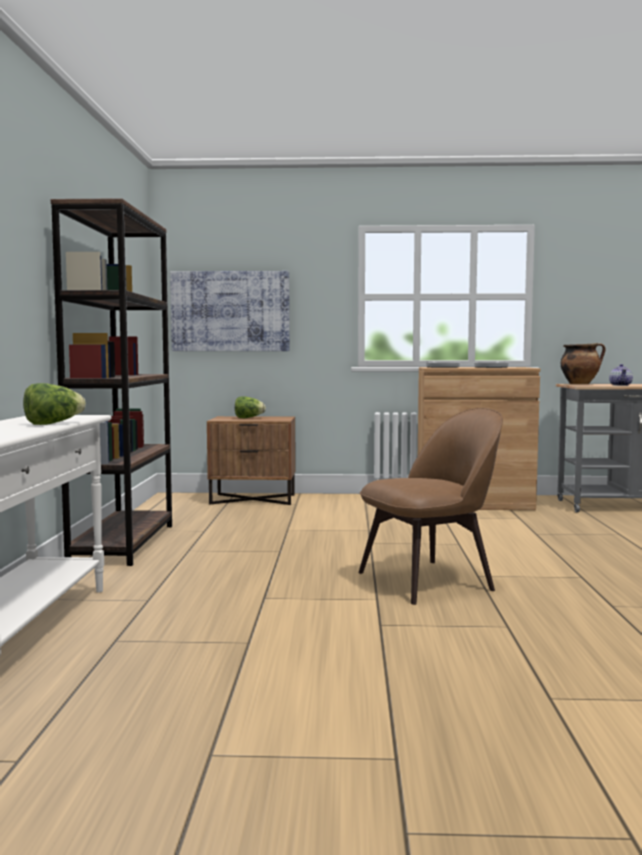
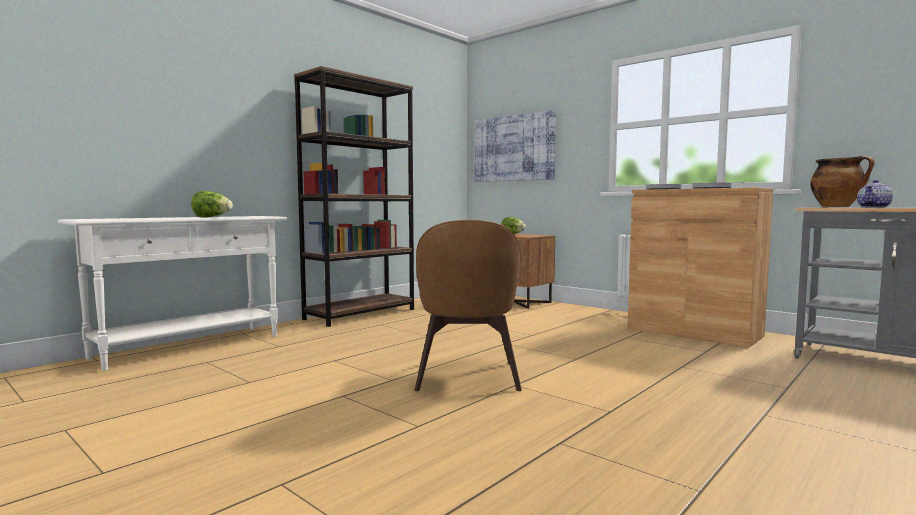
camera: 40 degrees right, 0 degrees up
(429, 580) = (467, 378): brown chair -> brown chair turned 75 degrees clockwise

